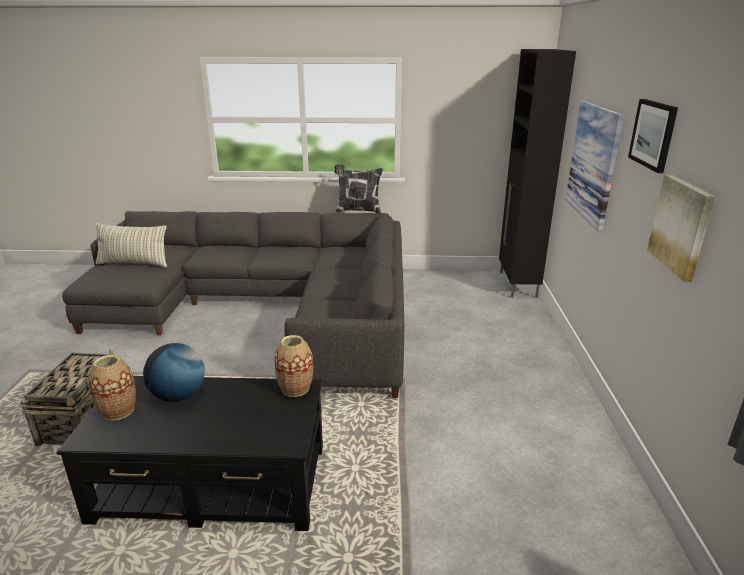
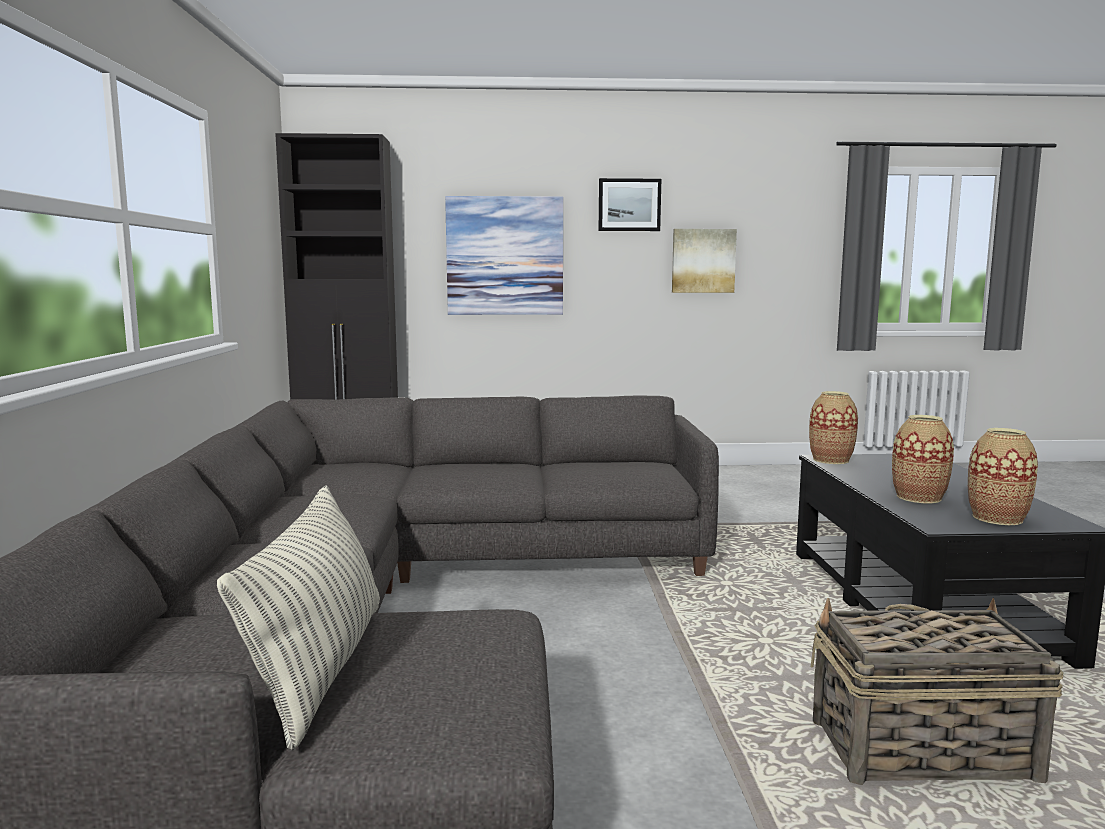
camera: 95 degrees left, 15 degrees down
(178, 395) = (919, 497): globe -> vase
(358, 211) = (251, 410): pillow -> none

